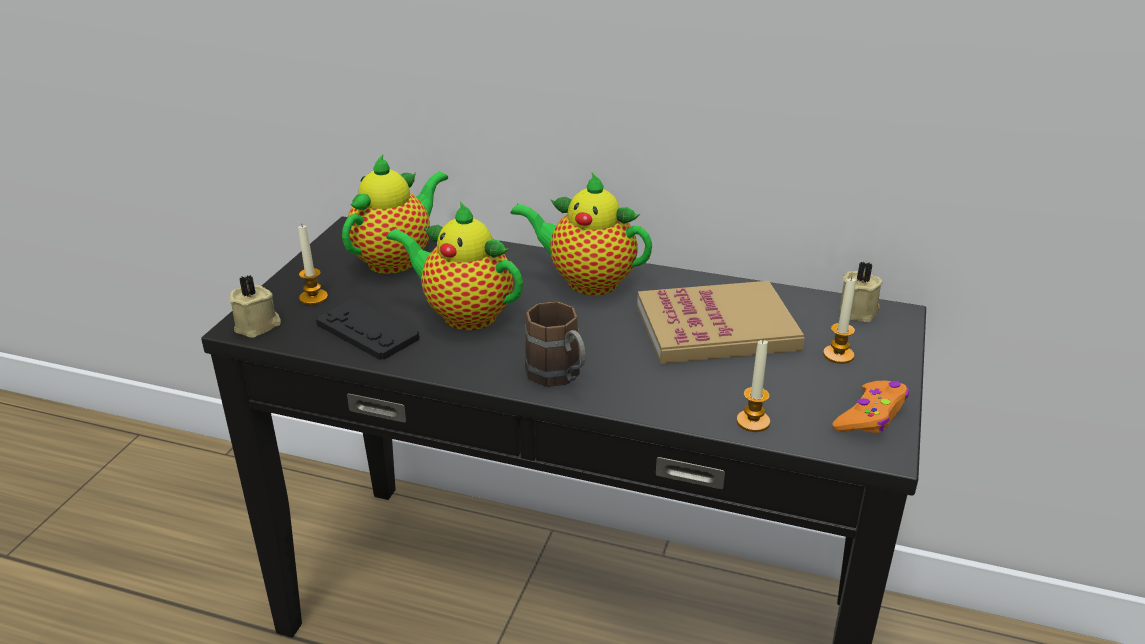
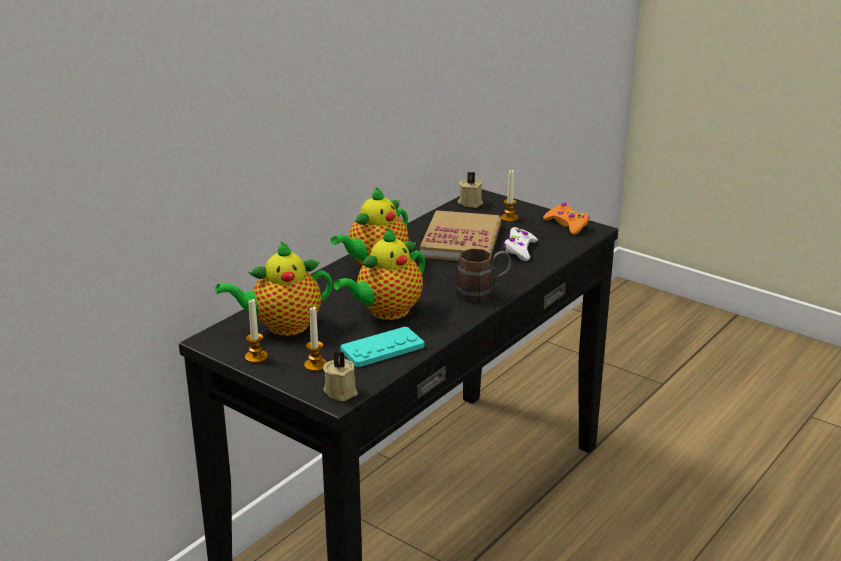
camera: 70 degrees left, 5 degrees down
(367, 331) = (382, 348): black game controller -> turquoise game controller
(397, 259) = (282, 326): teapot -> teapot turned 75 degrees counterclockwise
(729, 384) = (519, 250): none -> white game controller
(753, 421) = (556, 252): candle -> candle (256, 357)

